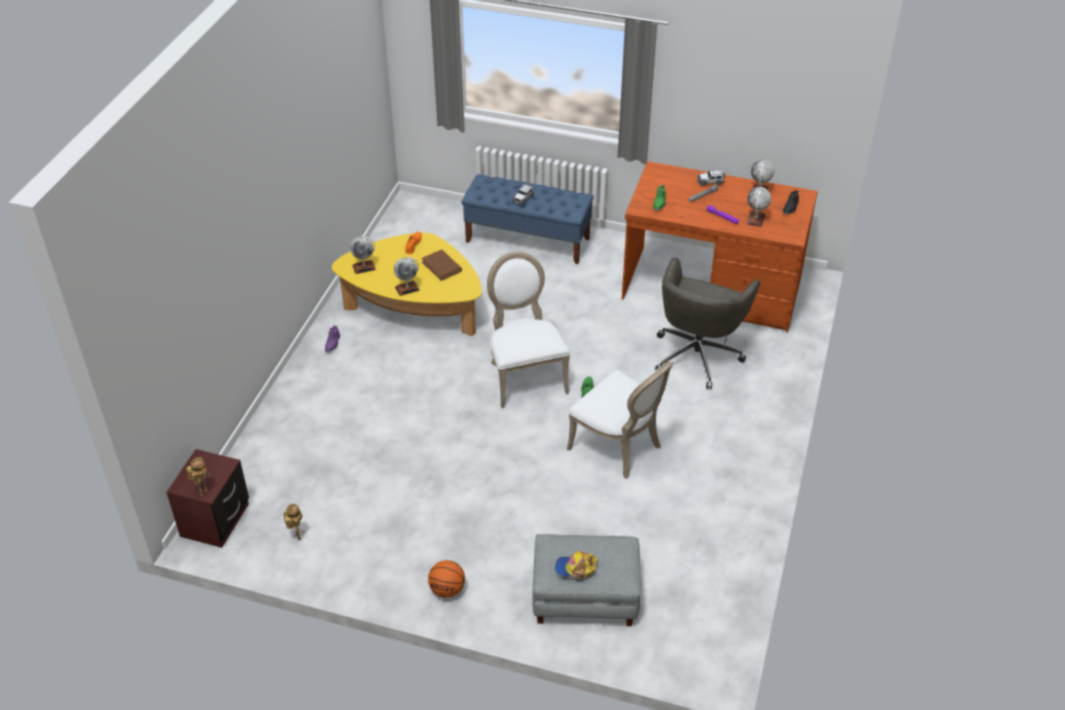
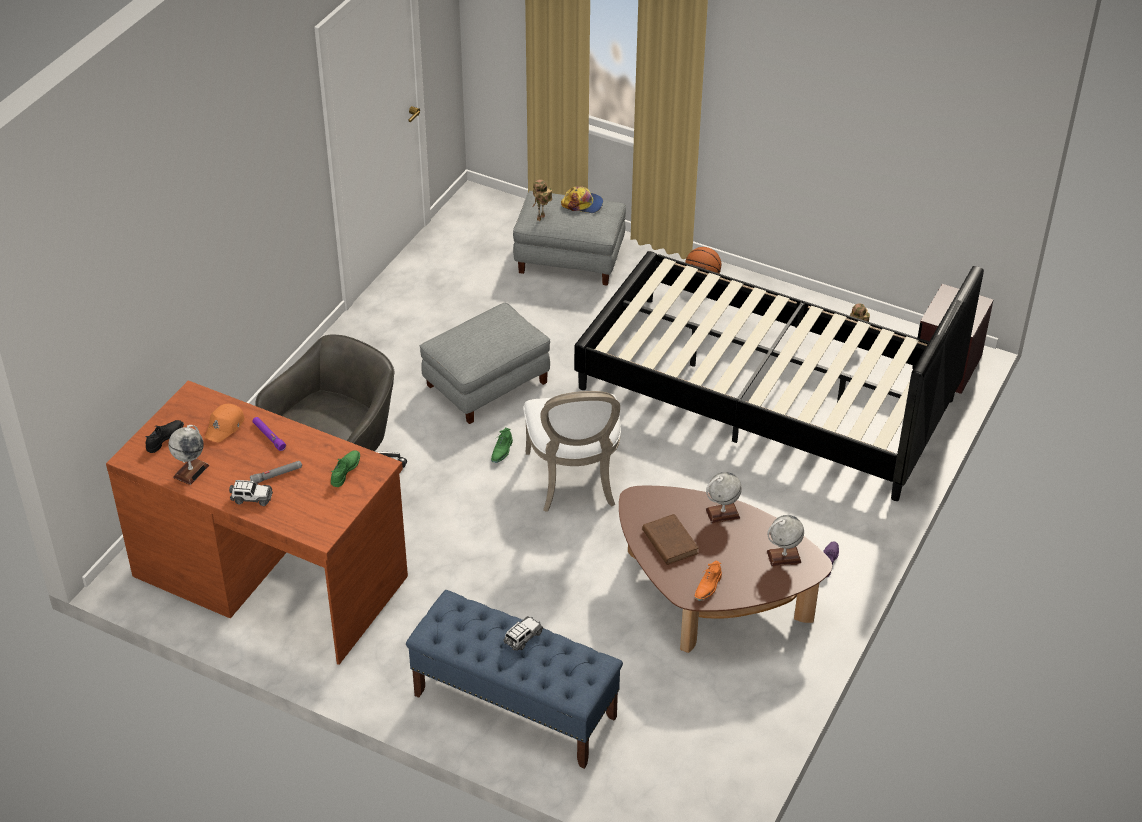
camera: 170 degrees left, 0 degrees up
(203, 491) = (953, 294): toy robot -> toy robot (541, 219)
(379, 469) = (766, 395): none -> black bed
(414, 310) = (710, 600): yellow coffee table -> brown coffee table
(619, 447) = (486, 383): white chair -> grey ottoman
(756, 219) = (225, 427): globe -> orange cap

